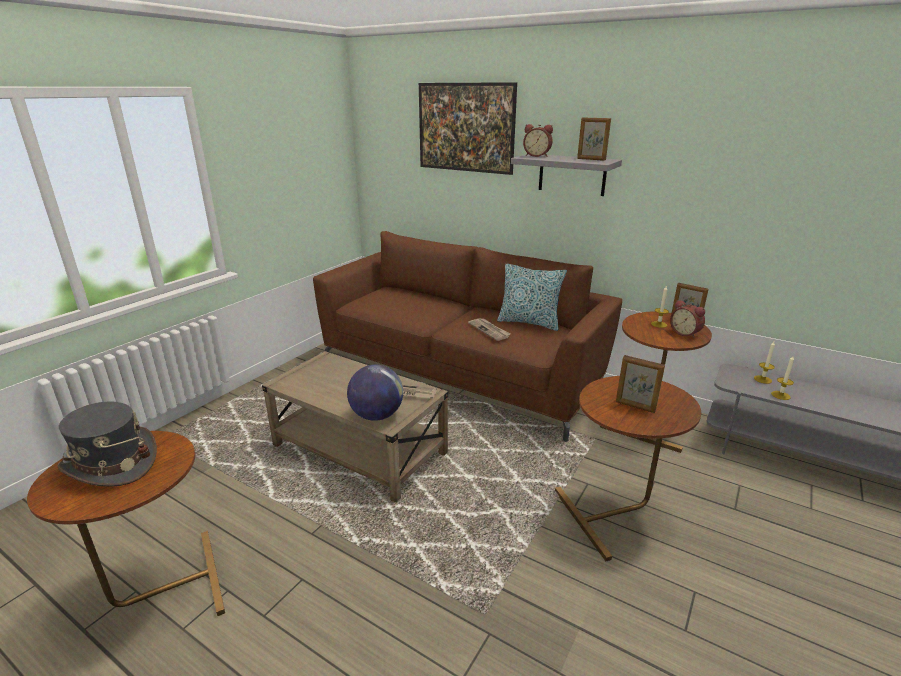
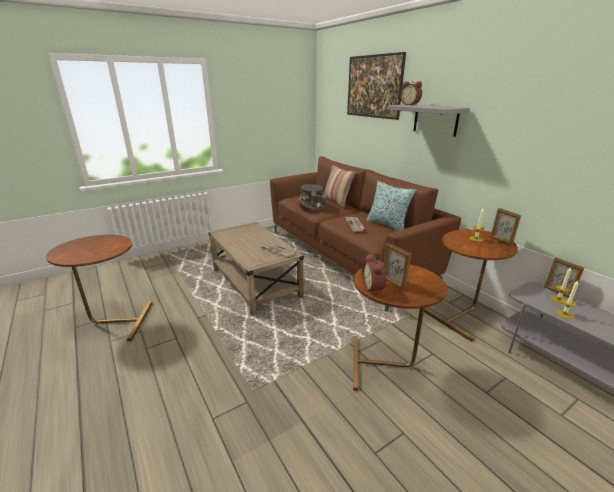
camera: 25 degrees right, 0 degrees up
(111, 464) = (91, 245): grey hat -> grey hat (311, 206)
(376, 415) = (250, 259): globe -> none
(430, 298) = (336, 202): none -> pillow
(591, 159) = (444, 107): picture frame -> picture frame (557, 292)
(685, 333) = (492, 248): alarm clock -> alarm clock (374, 287)

